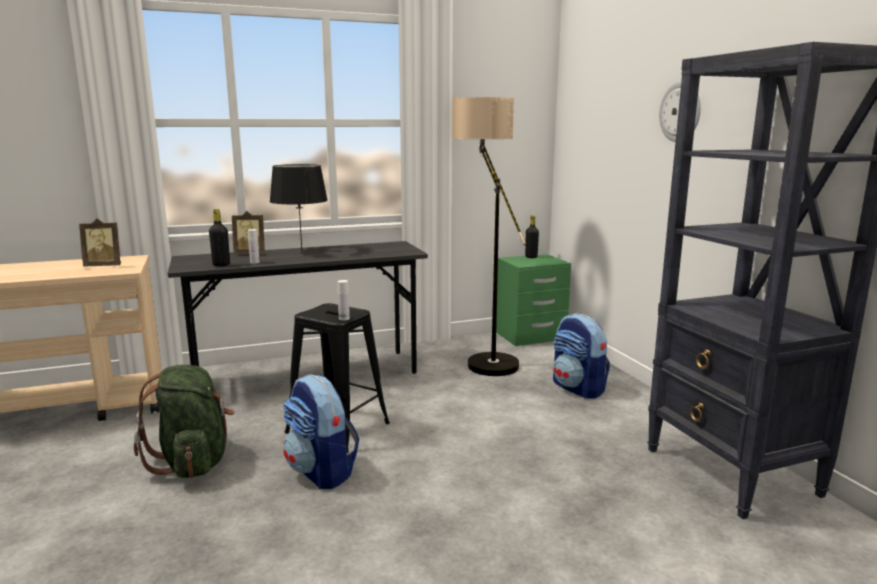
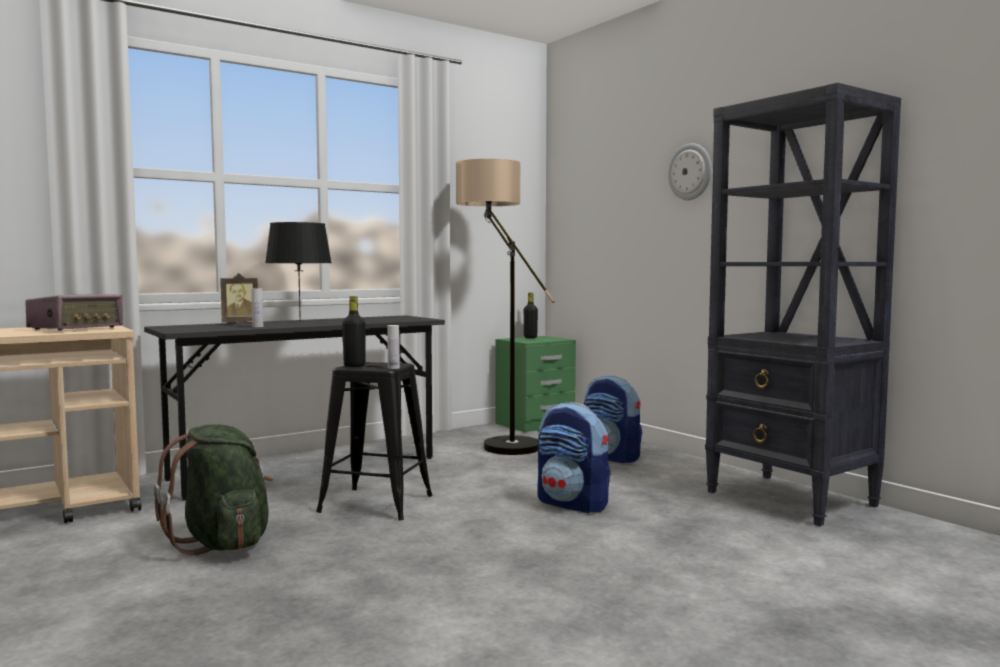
camera: 15 degrees left, 10 degrees down
(104, 266) = (77, 329): picture frame -> radio
(221, 265) = (220, 328): black bottle -> black bottle (354, 366)
(322, 471) = (385, 536): backpack -> backpack (573, 504)

